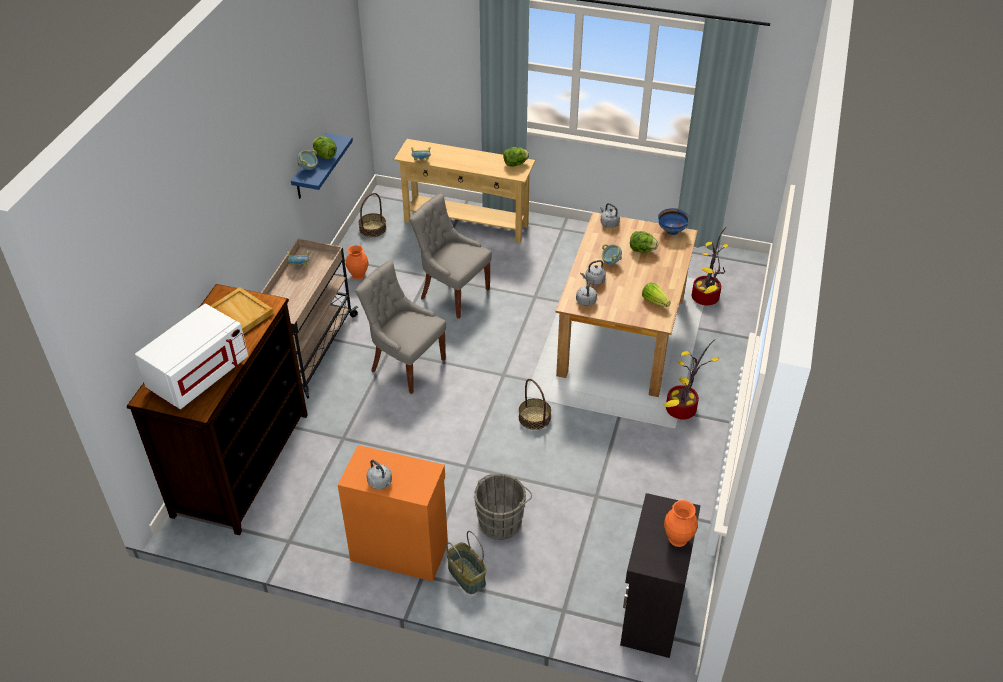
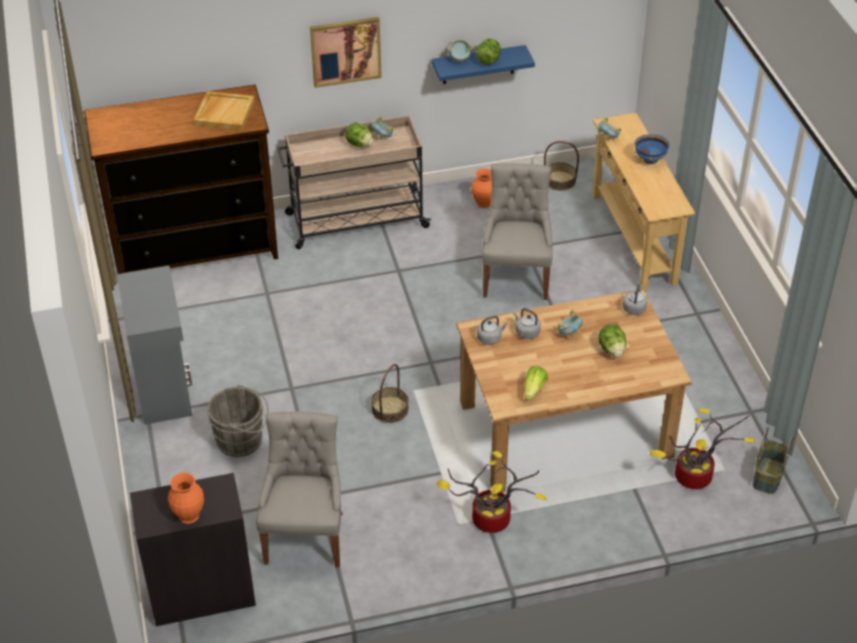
camera: 60 degrees right, 0 degrees up
(198, 375) = (140, 127): white microwave -> none
(251, 210) = (345, 51): none -> picture
(381, 483) = (134, 297): grey kettle -> none
(399, 550) = (164, 388): orange cabinet -> grey cabinet
(406, 365) = (389, 290): grey chair -> grey chair (306, 536)
(467, 575) = (164, 444): basket -> basket (769, 476)
(515, 164) = (672, 202): lettuce -> lettuce (359, 144)
(672, 231) = (668, 362): blue bowl -> blue bowl (649, 160)

